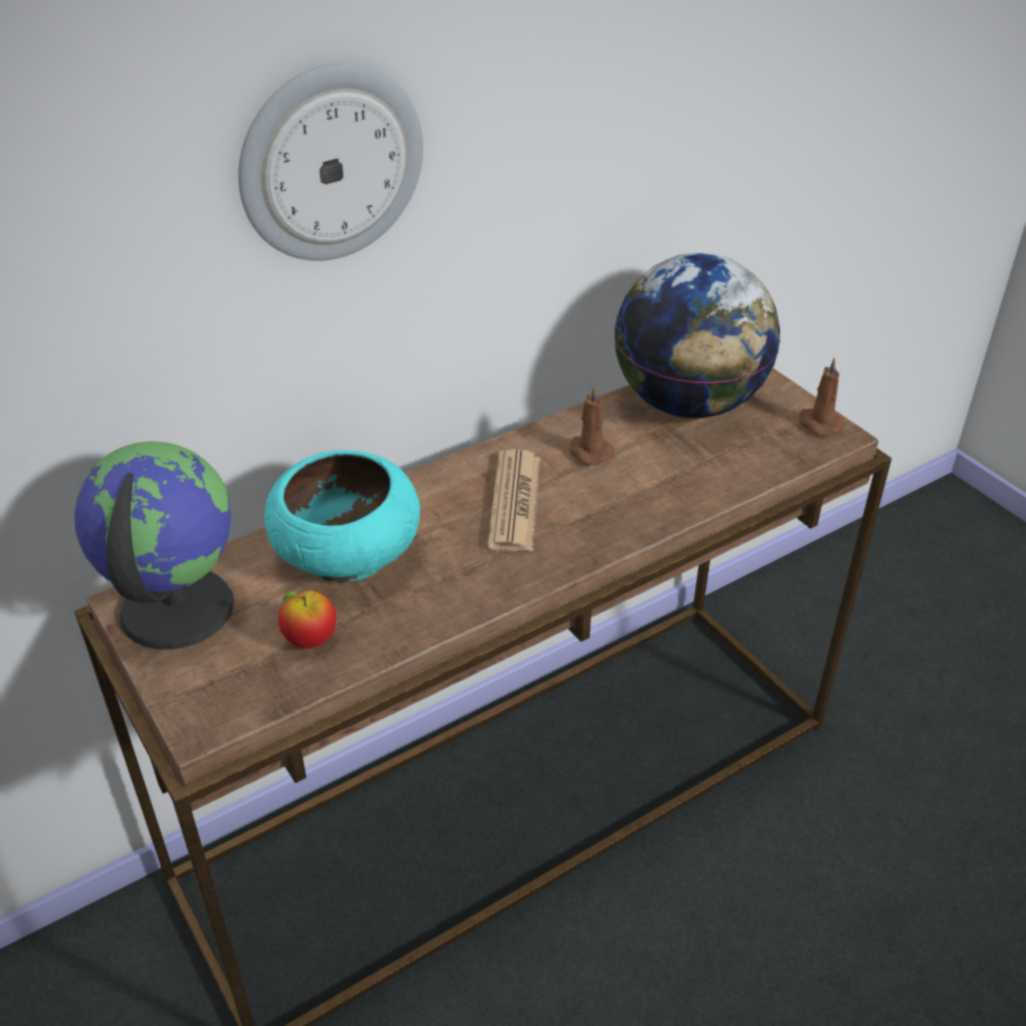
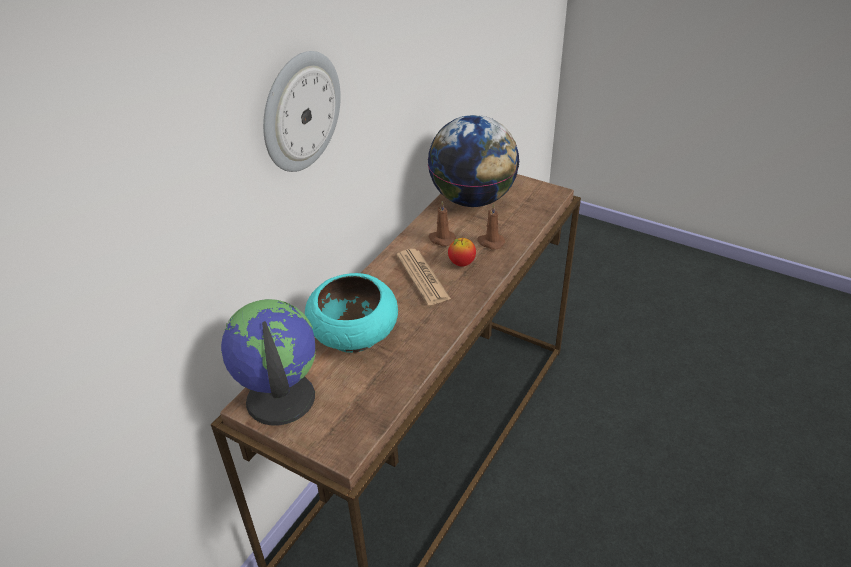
camera: 25 degrees left, 0 degrees up
(310, 639) = (369, 386): apple -> apple (461, 263)
(818, 423) = (541, 190): brown candle -> brown candle (490, 242)

